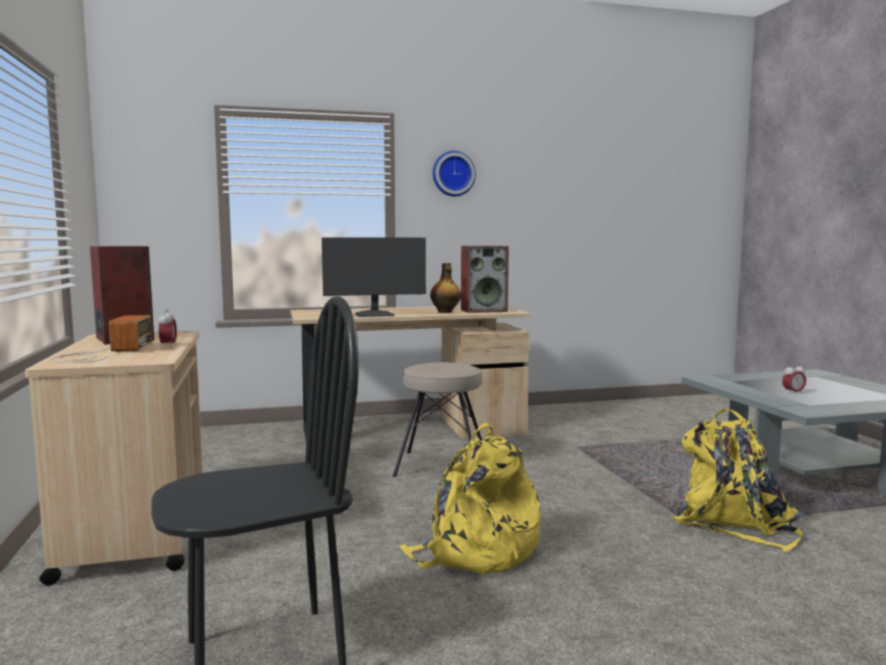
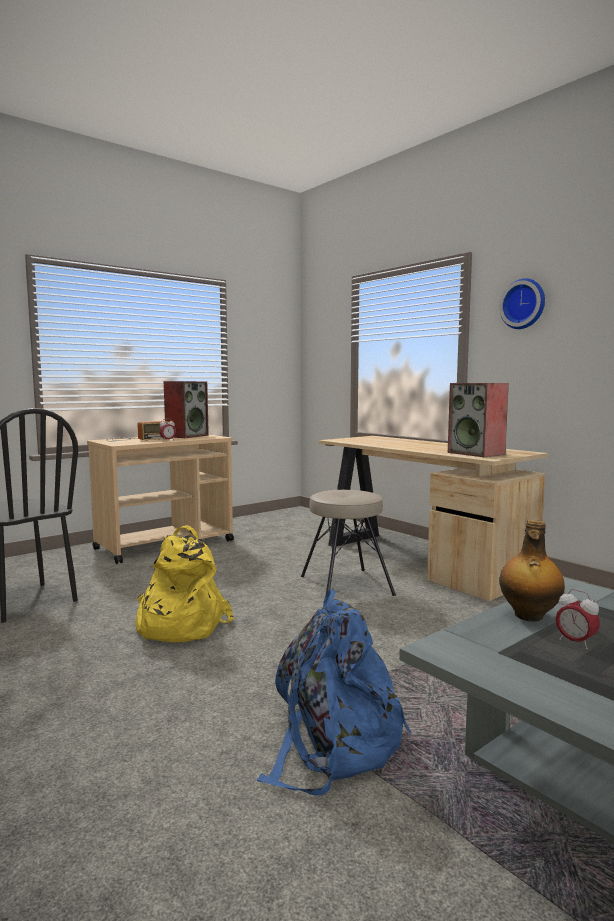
camera: 65 degrees right, 0 degrees up
(374, 315) = (378, 444): monitor -> none
(445, 312) = (436, 450): bottle -> bottle (528, 616)
(734, 523) = (332, 743): yellow backpack -> blue backpack

